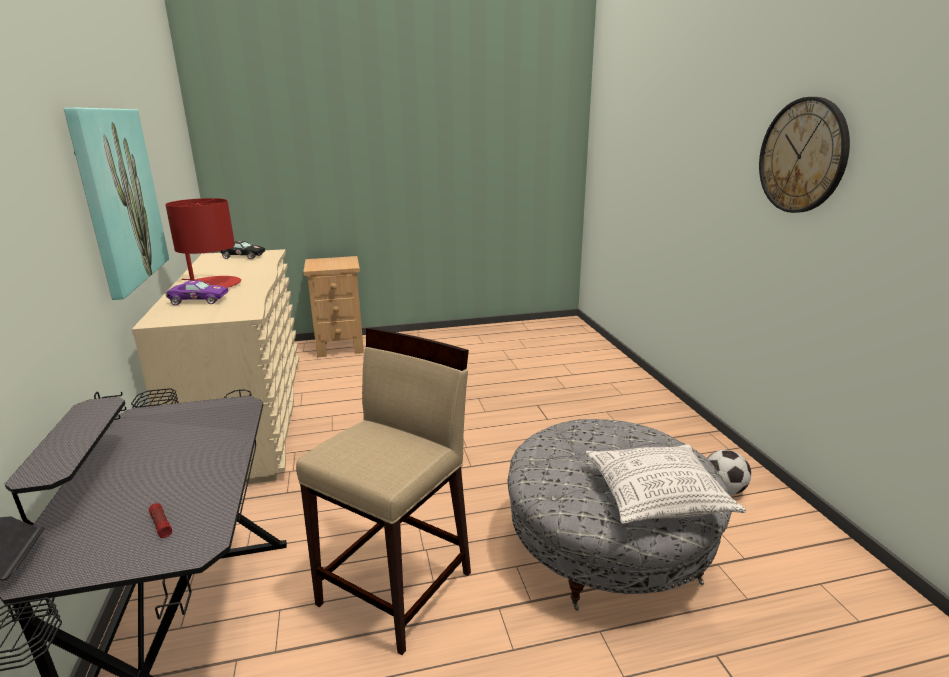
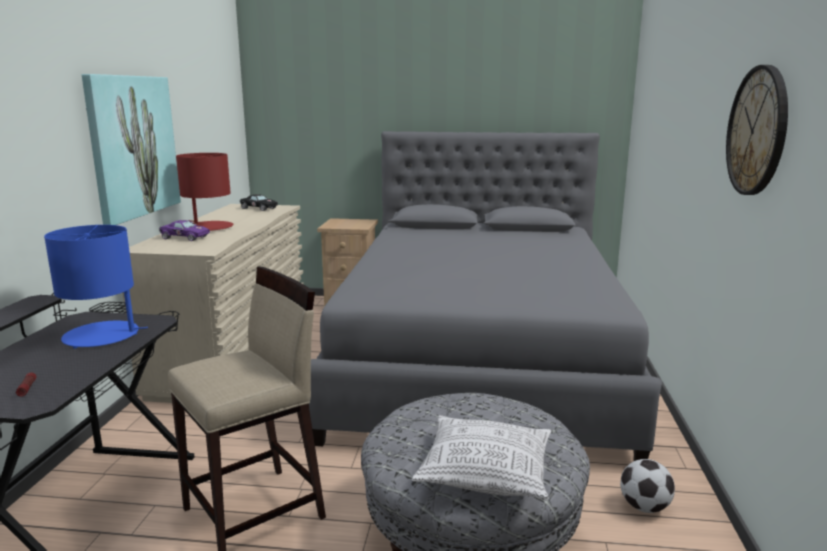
camera: 20 degrees right, 5 degrees down
(189, 436) = (102, 336): none -> blue table lamp
(501, 382) = (480, 359): none -> grey bed

